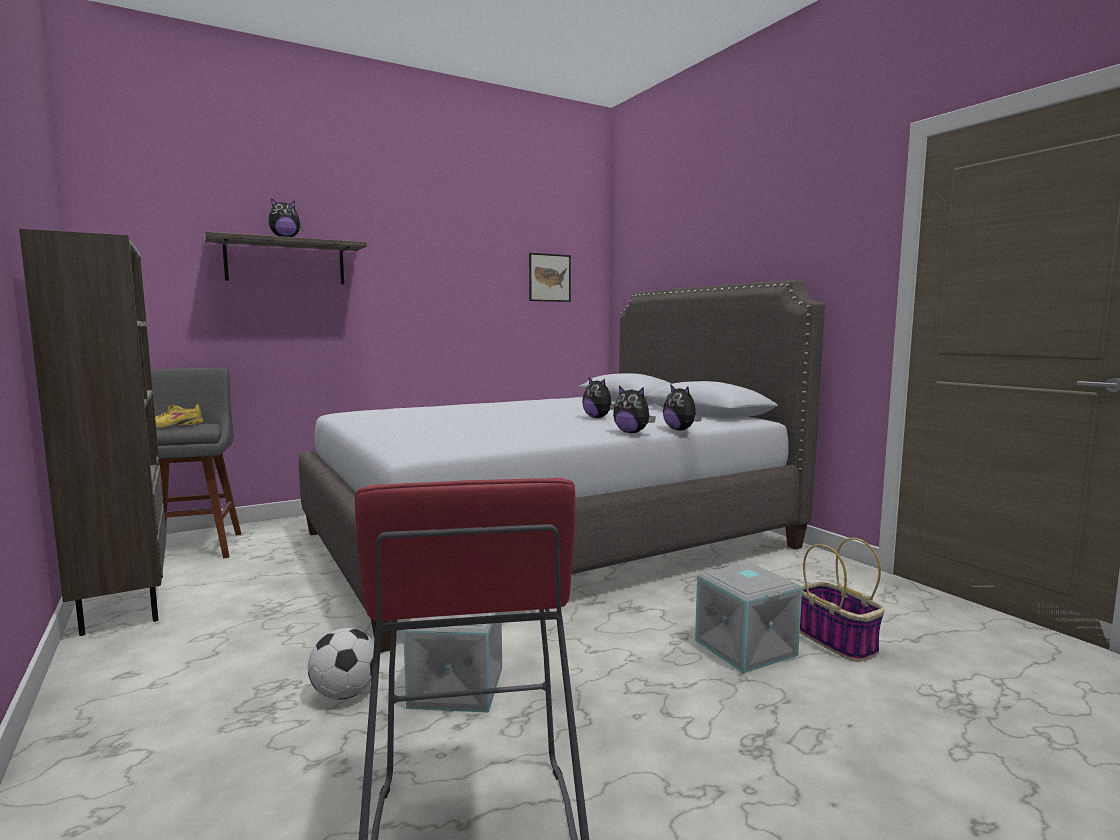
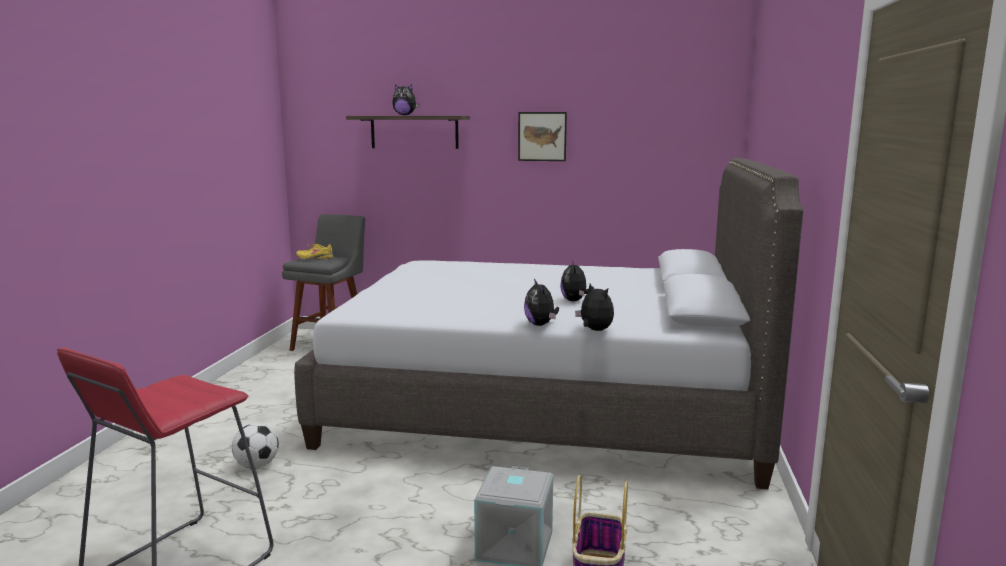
camera: 40 degrees right, 5 degrees up
(123, 603) = (253, 373): brown bookcase -> none
(455, 686) = (306, 486): grey storage box -> none
(549, 277) = (665, 136): picture -> picture (542, 136)
(680, 430) = (594, 330): plush toy -> plush toy turned 135 degrees clockwise

